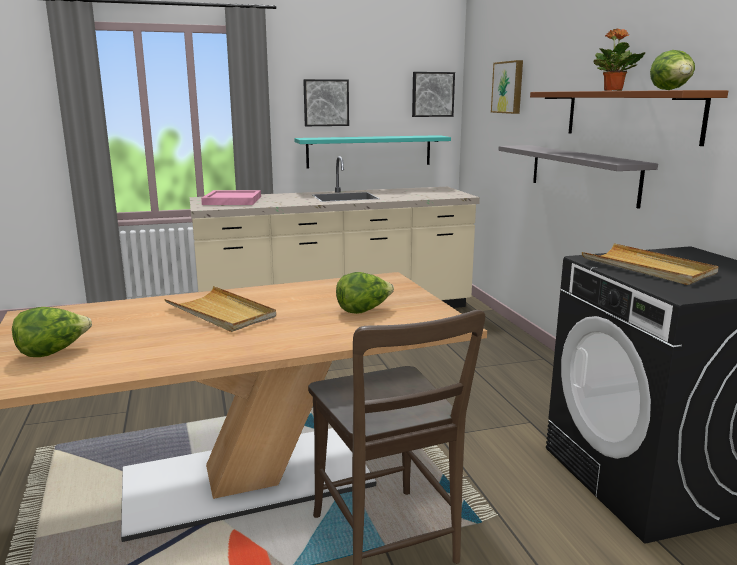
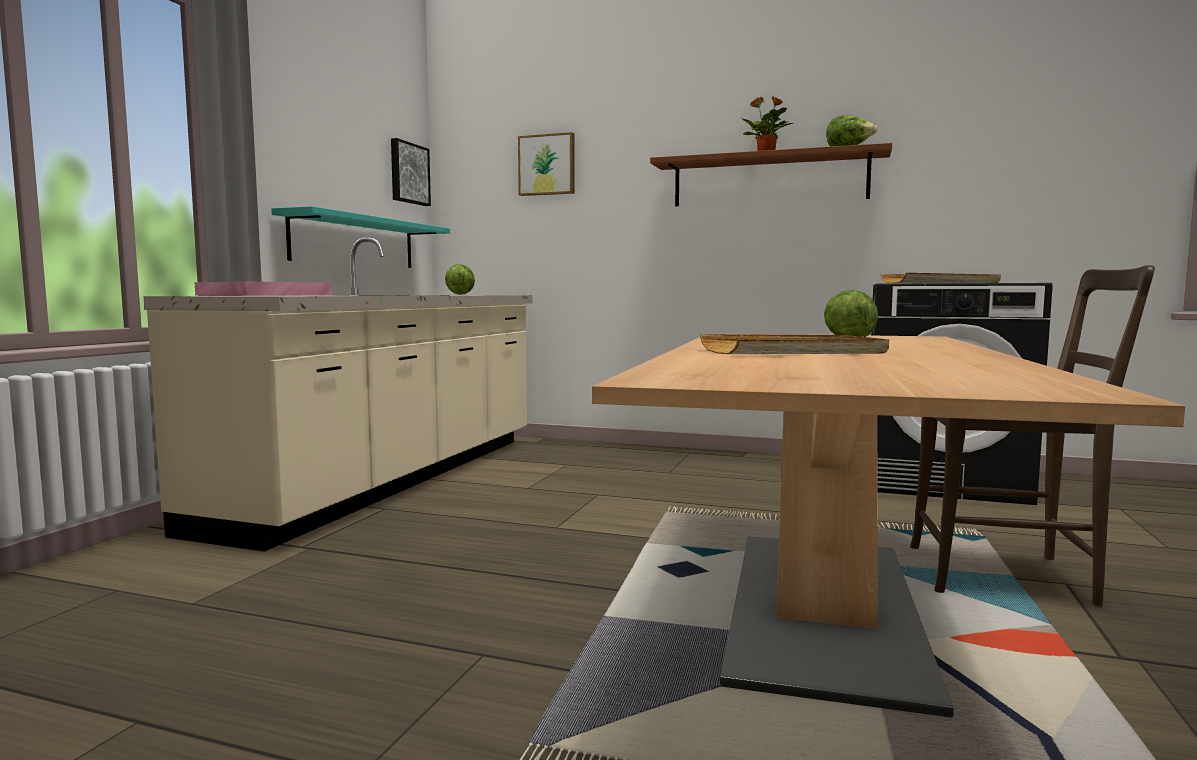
camera: 55 degrees left, 10 degrees down
(53, 352) = (913, 379): lettuce -> lettuce (460, 294)
(326, 103) = (307, 159): picture -> none
(582, 173) = (703, 245): grey shelf -> none

